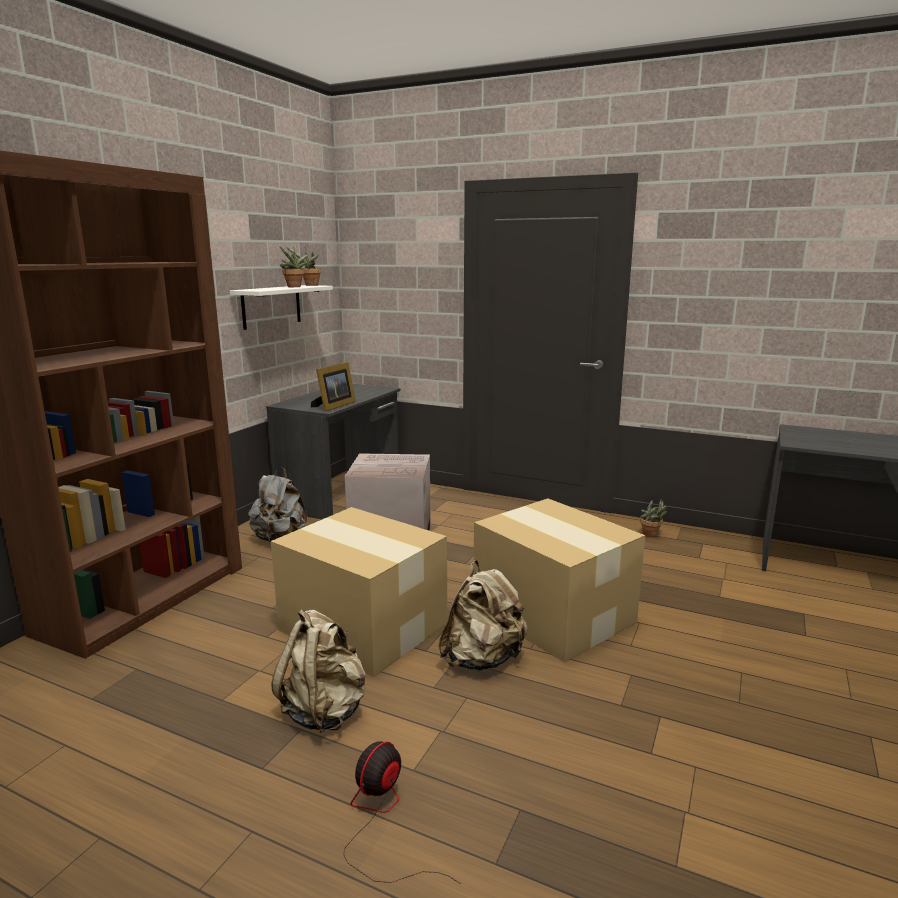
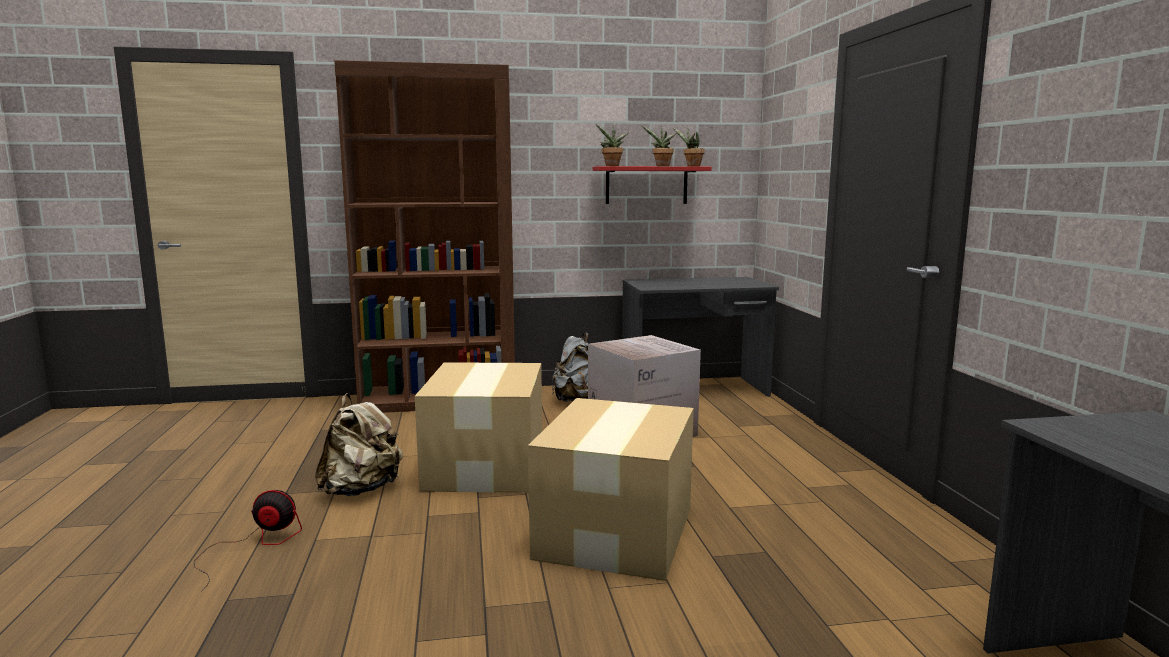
camera: 55 degrees right, 5 degrees down
(271, 306) = (646, 185): white shelf -> red shelf
(334, 406) = (664, 287): picture frame -> none
(482, 659) = (490, 522): beige backpack -> none
(651, 535) = (923, 542): potted plant -> potted plant (611, 166)

